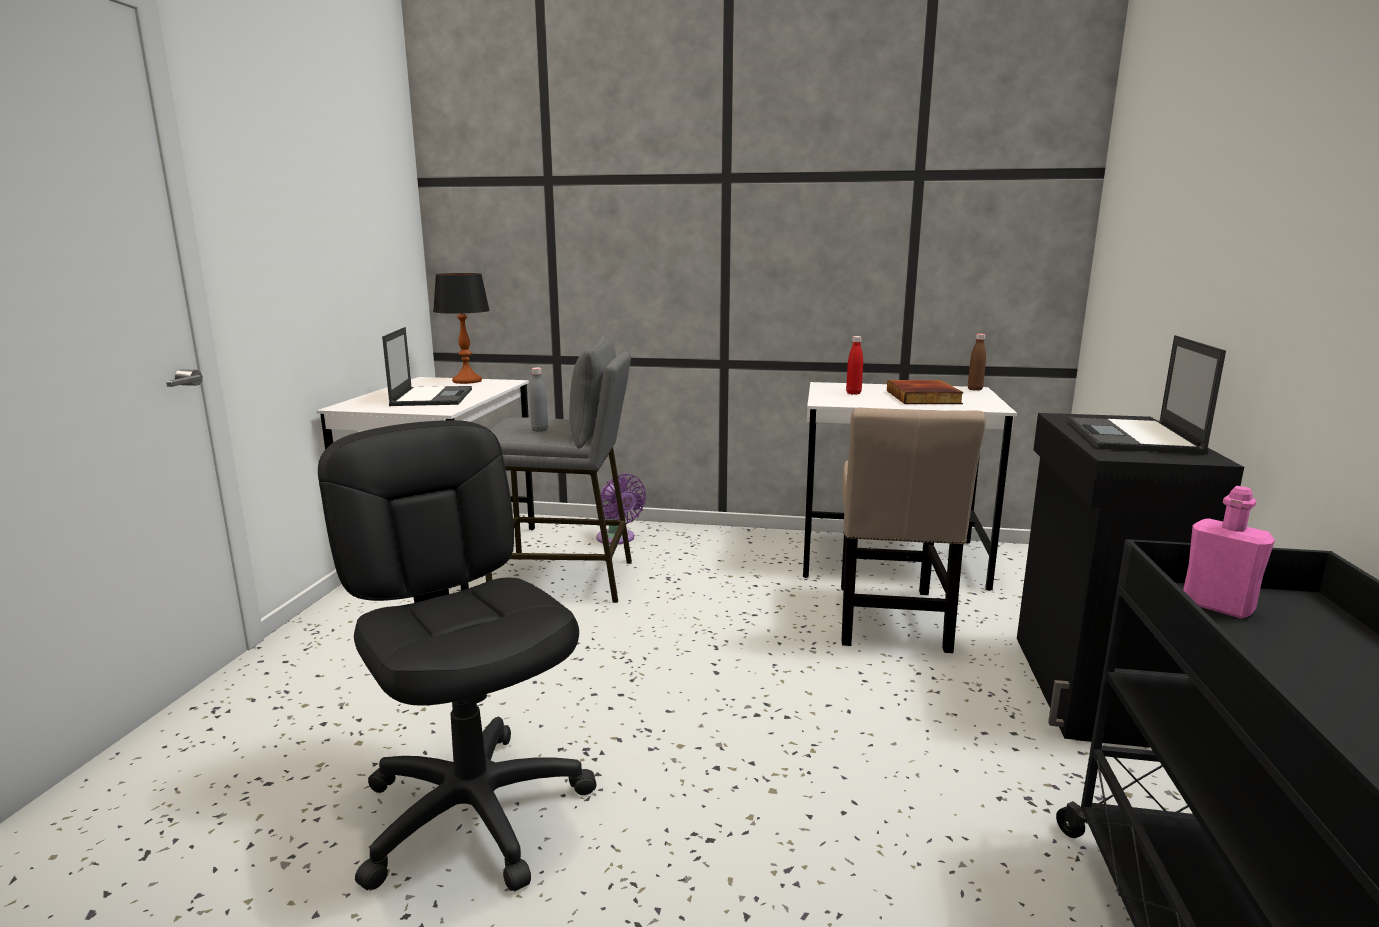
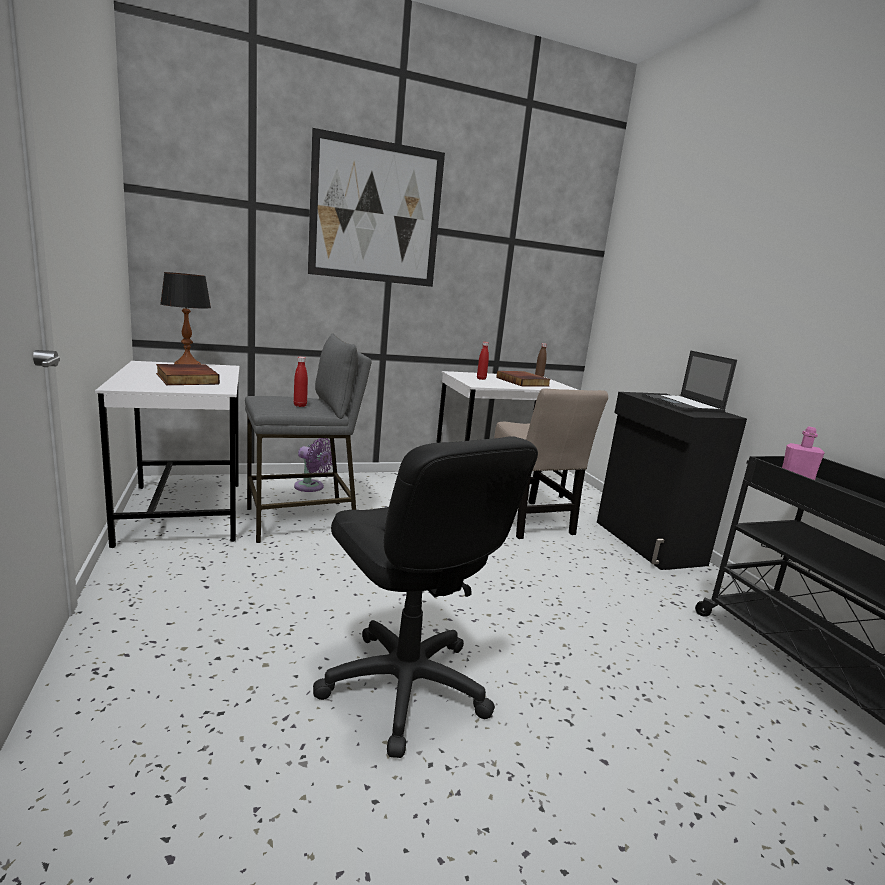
camera: 30 degrees left, 0 degrees up
(432, 397) = (185, 378): laptop -> book
(474, 811) = (405, 687): black office chair -> black office chair turned 150 degrees counterclockwise
(540, 430) = (300, 405): grey bottle -> red bottle
(701, 165) = (376, 213): none -> picture

